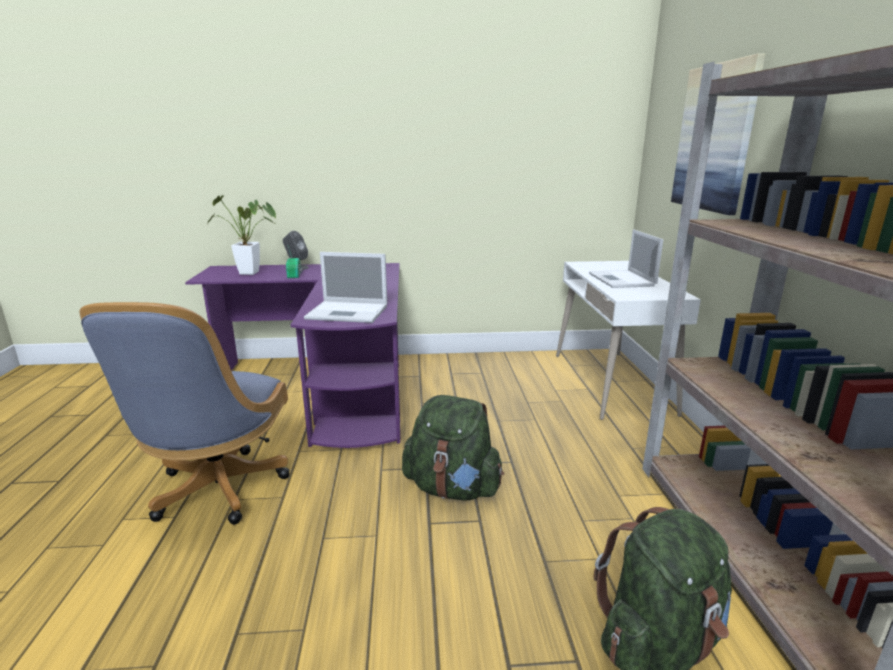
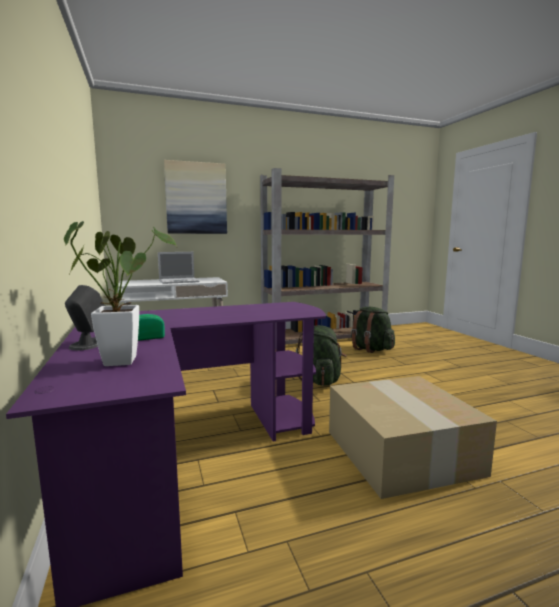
camera: 105 degrees left, 10 degrees down
(215, 496) = (404, 453): blue office chair -> cardboard box
(349, 312) = (284, 309): laptop -> none

